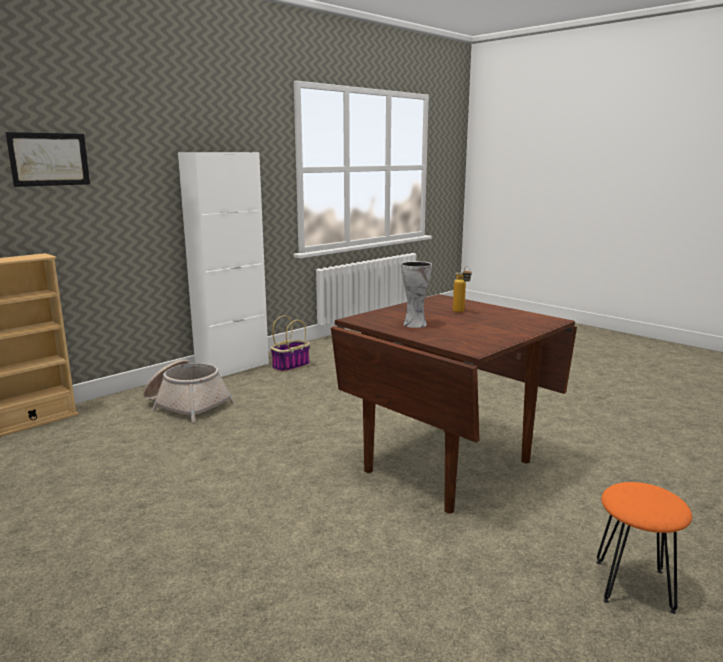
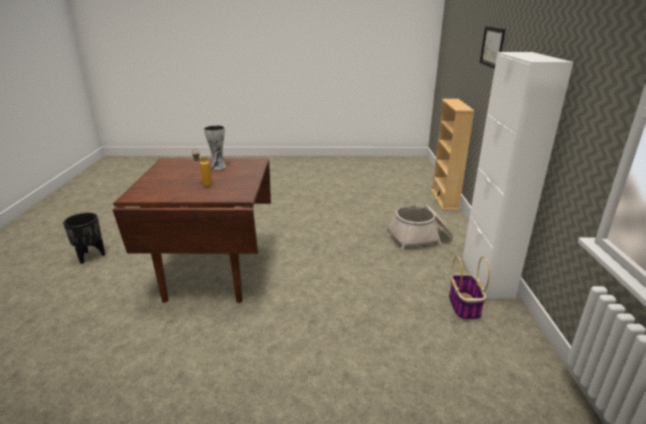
camera: 135 degrees right, 10 degrees up
(633, 586) = (90, 256): orange stool -> black planter

